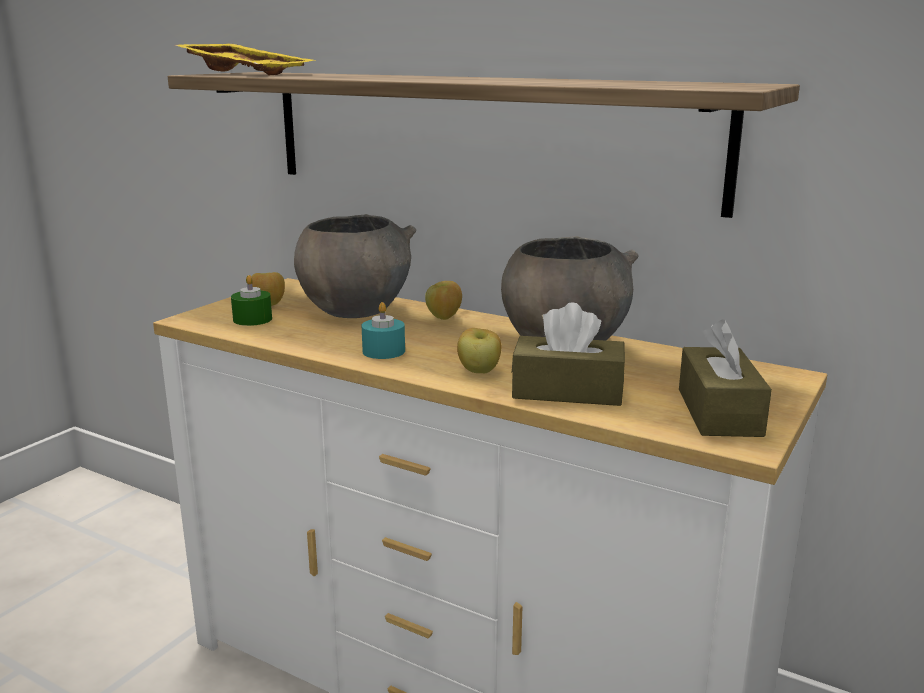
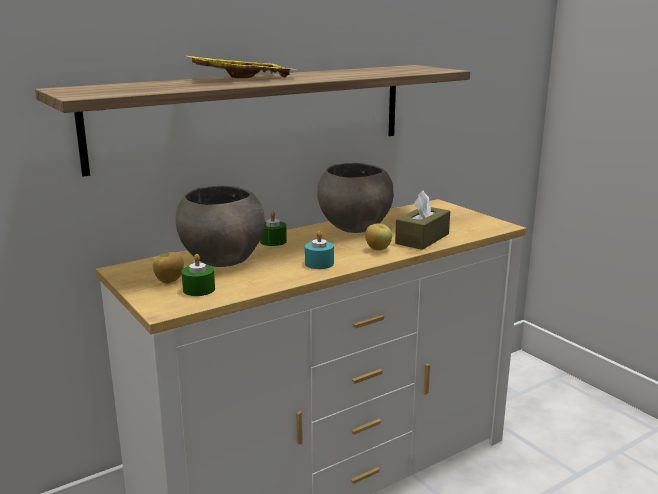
camera: 65 degrees left, 0 degrees up
(248, 73) = (97, 90): yellow tray -> yellow tray (240, 78)
(444, 317) = (273, 241): apple -> green candle
(719, 412) = (468, 222): brown tissue box -> none

